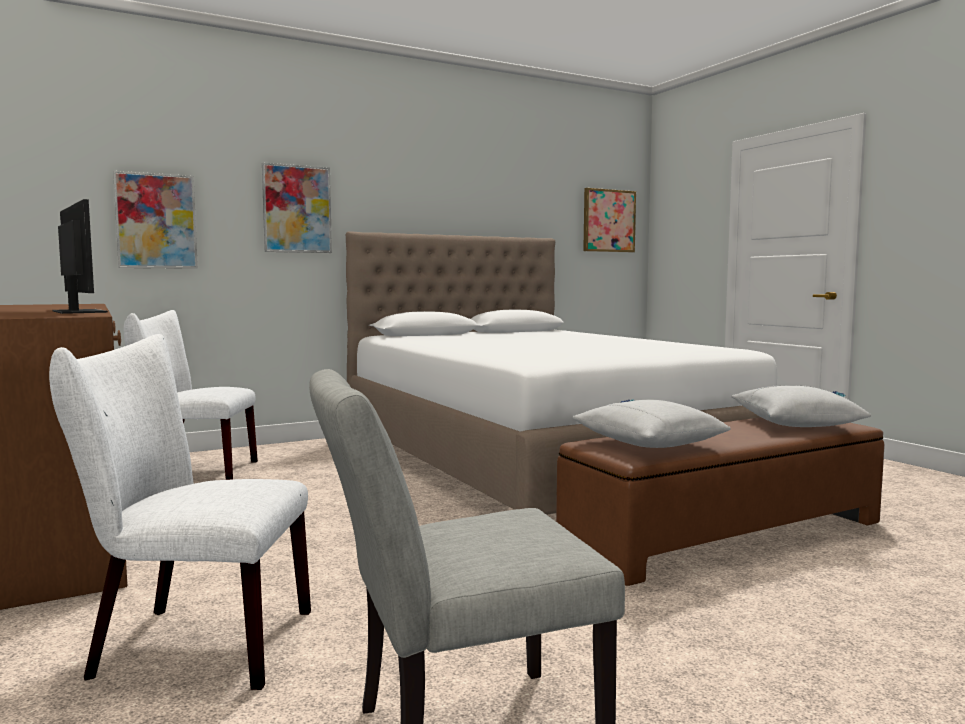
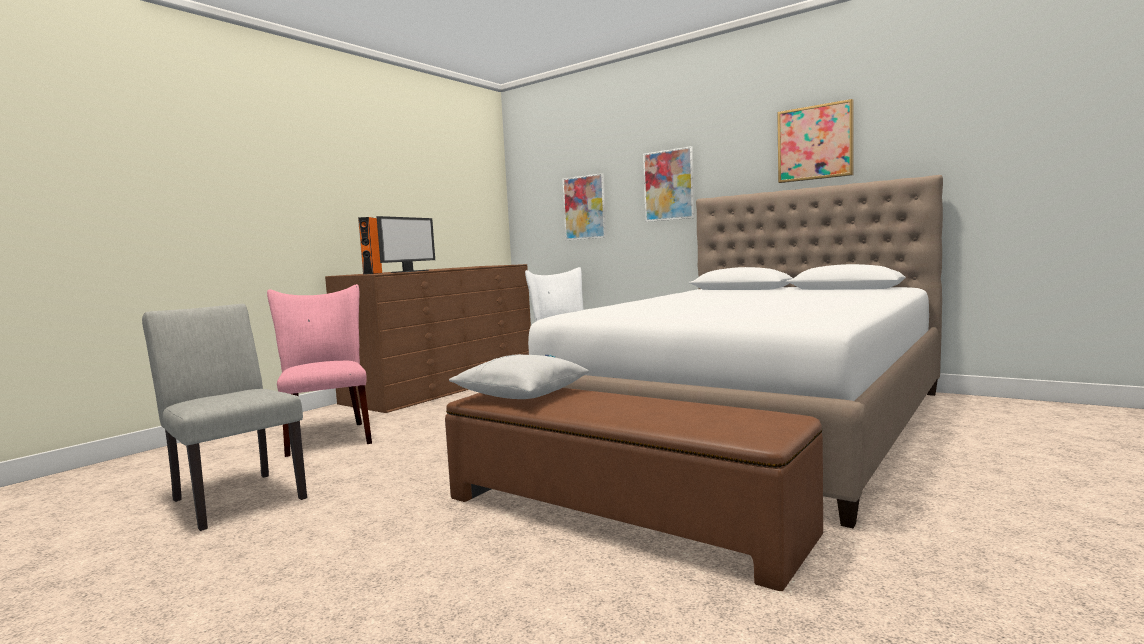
camera: 65 degrees right, 0 degrees up
(41, 315) = (372, 273): none -> orange speaker
(191, 644) = (328, 436): white chair -> pink chair
(608, 221) = (1069, 134): picture -> picture (815, 143)
(796, 424) = (706, 418): grey pillow -> none

